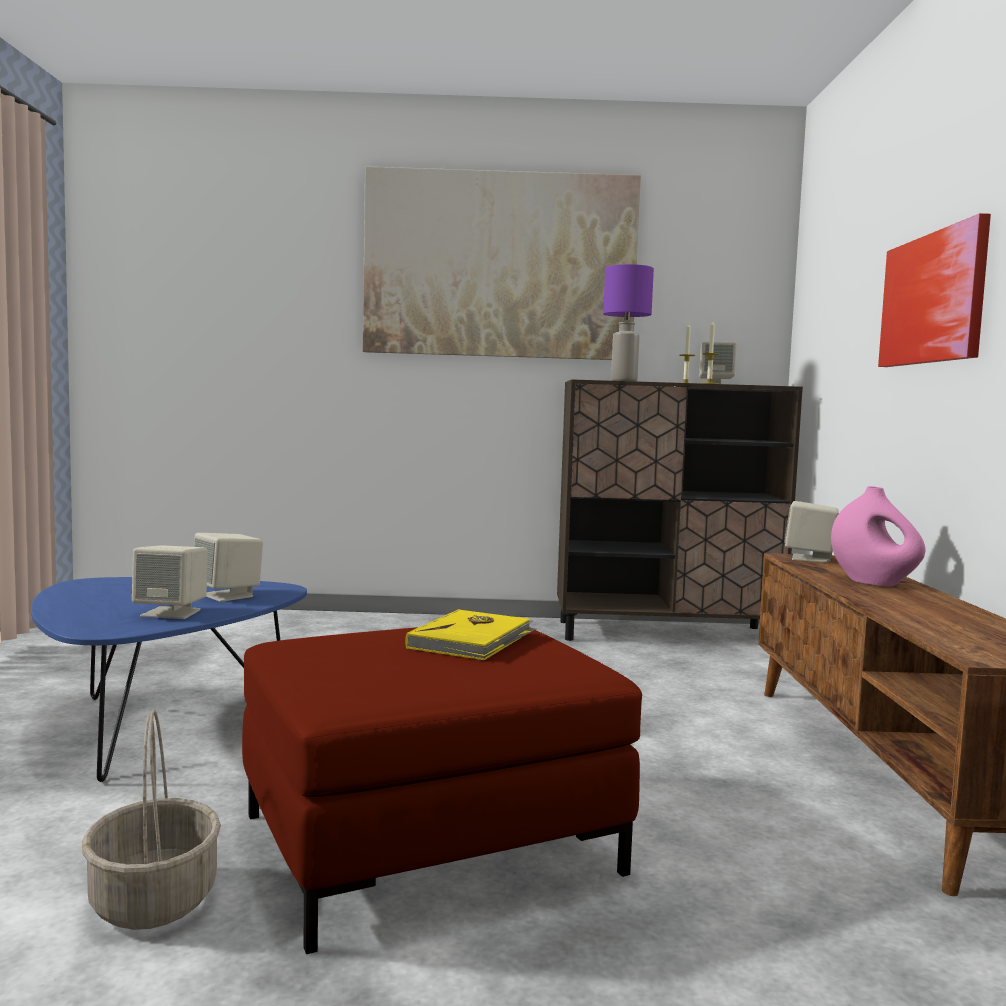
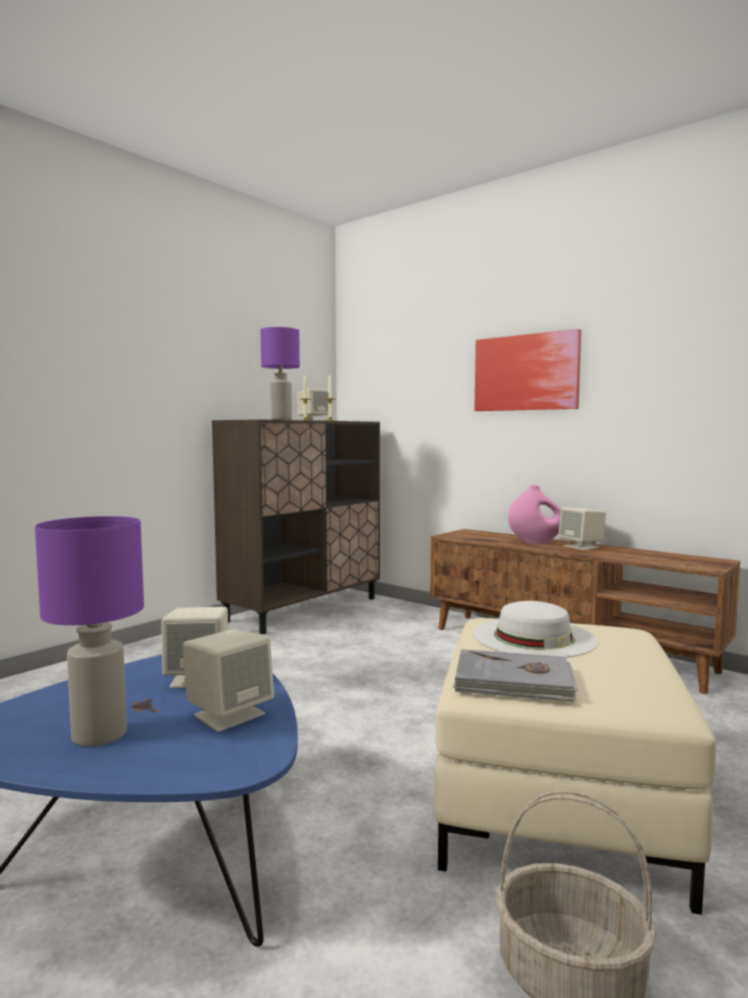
camera: 50 degrees left, 0 degrees up
(107, 599) = (99, 734): none -> purple table lamp
(318, 649) = (514, 681): none -> grey book
(427, 845) = (558, 805): red ottoman -> beige ottoman
(473, 640) = (534, 637): yellow book -> white hat
(500, 265) = (149, 313): picture -> none
(810, 558) = (460, 534): beige speaker -> beige speaker (581, 547)

